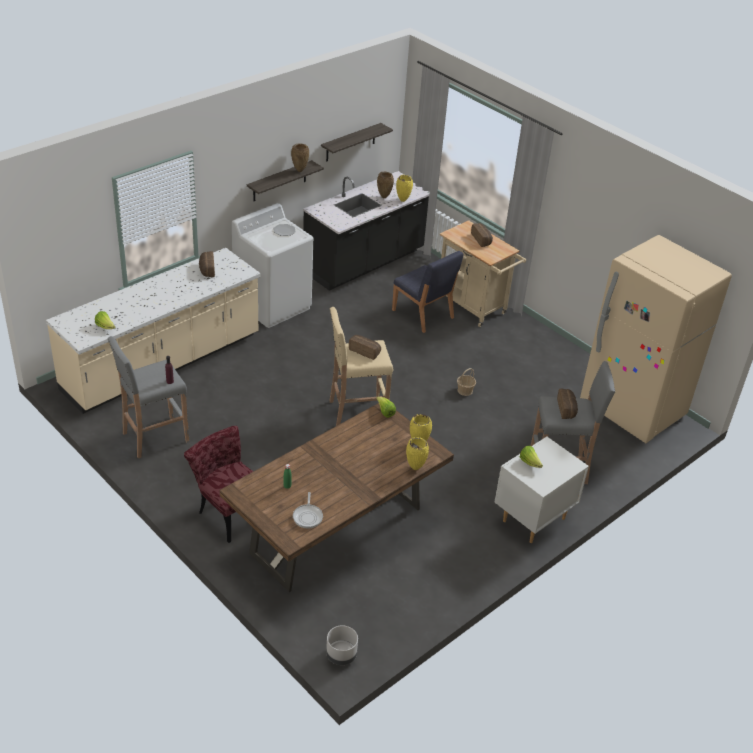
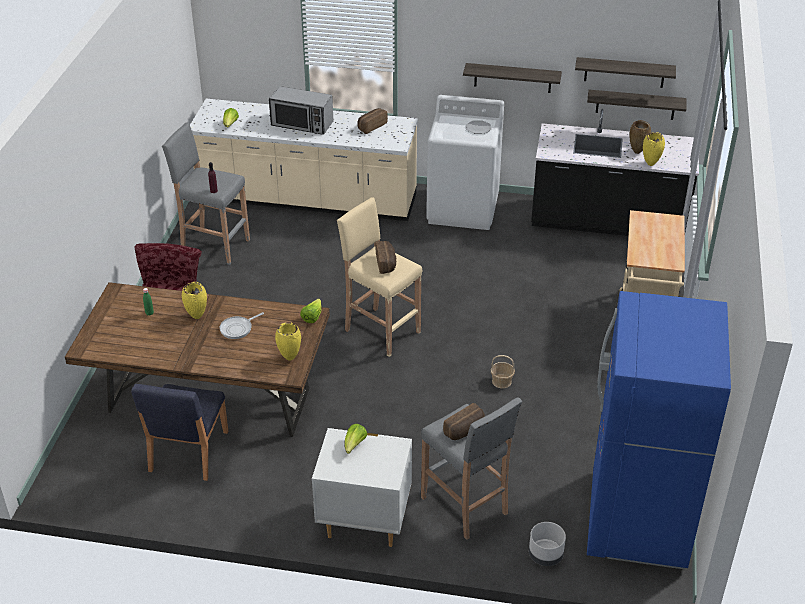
camera: 55 degrees right, 0 degrees up
(157, 296) = (302, 124): none -> microwave
(300, 170) = (533, 74): brown vase -> none
(308, 516) = (123, 343): frying pan -> frying pan (238, 329)
(341, 655) = (63, 481): grey planter -> grey planter (545, 555)
(358, 164) = (635, 104): none -> shelf
(415, 468) = (254, 372): yellow vase -> yellow vase (197, 317)
(423, 314) = (581, 296): blue chair -> blue chair (188, 452)
(482, 240) = (662, 239): bread -> none
(632, 410) = (637, 520): beige fridge -> blue fridge

